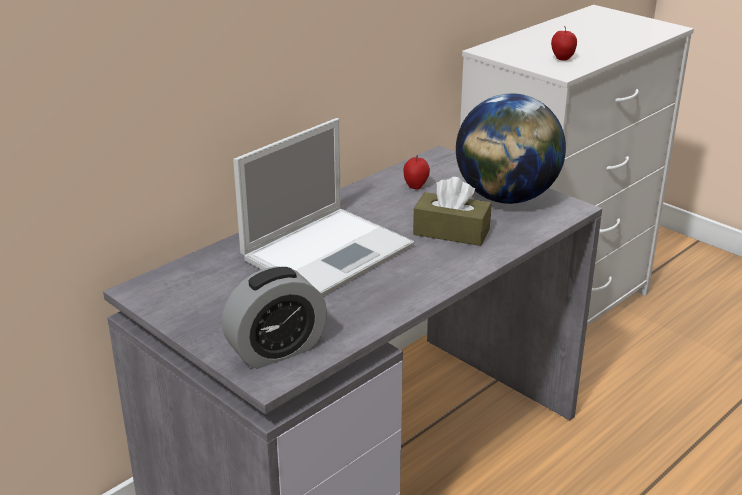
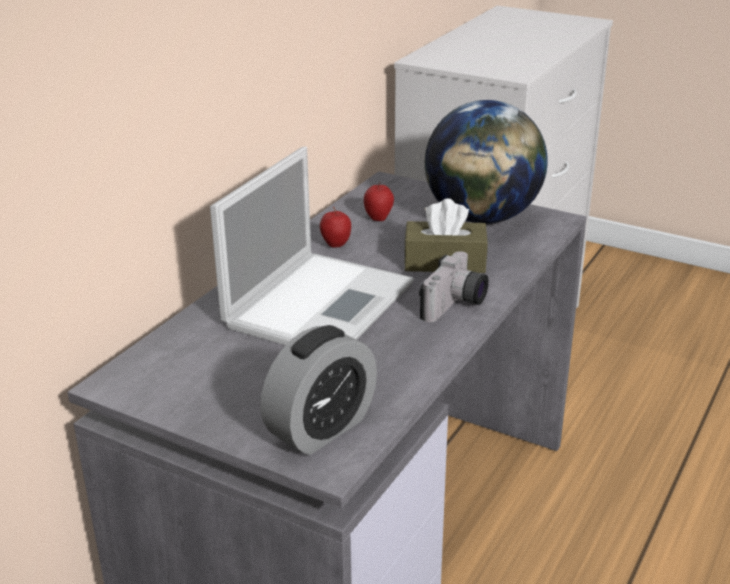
camera: 15 degrees left, 0 degrees up
(439, 270) = (456, 306): none -> camera
(562, 59) = (506, 61): apple -> apple (336, 245)

